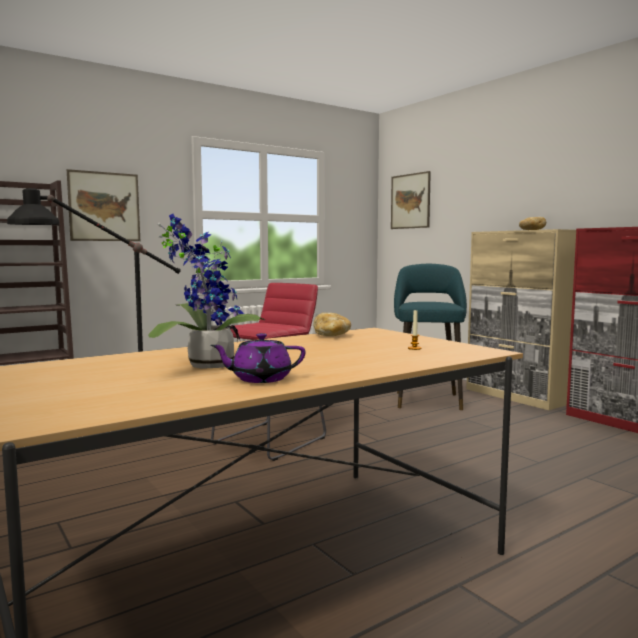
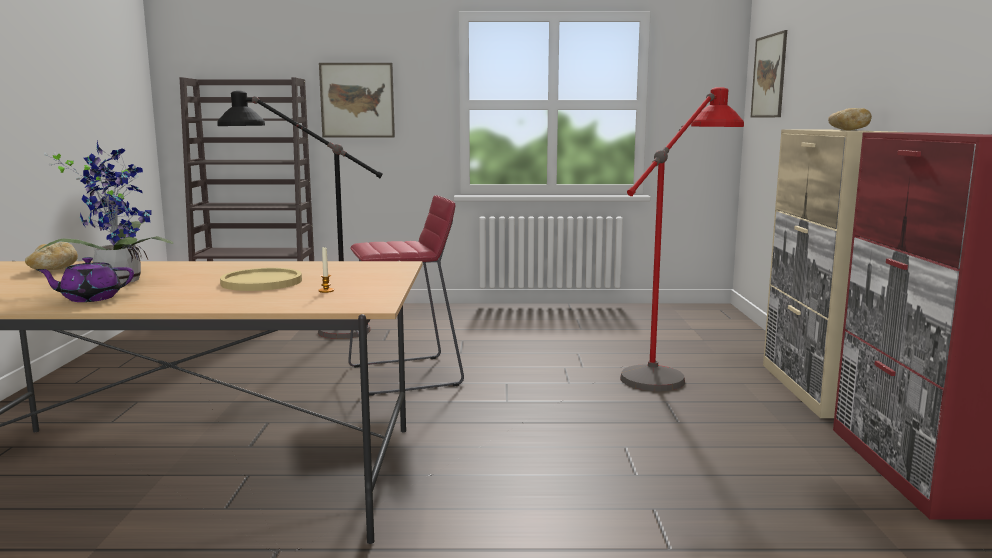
camera: 35 degrees right, 5 degrees up
(260, 379) = (90, 298): purple teapot -> purple teapot turned 45 degrees counterclockwise
(331, 335) = (334, 265): bread -> bread (54, 269)
(338, 350) = (261, 282): none -> yellow plate
(427, 400) = (674, 368): turquoise stool -> red floor lamp

